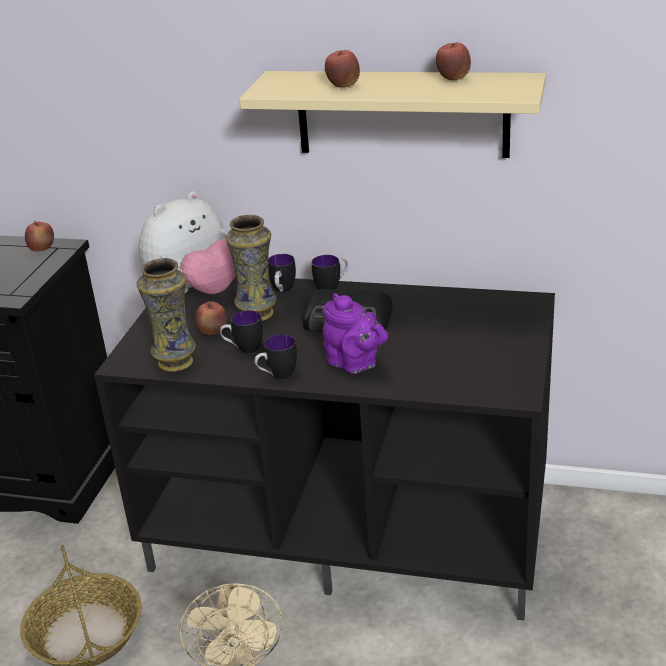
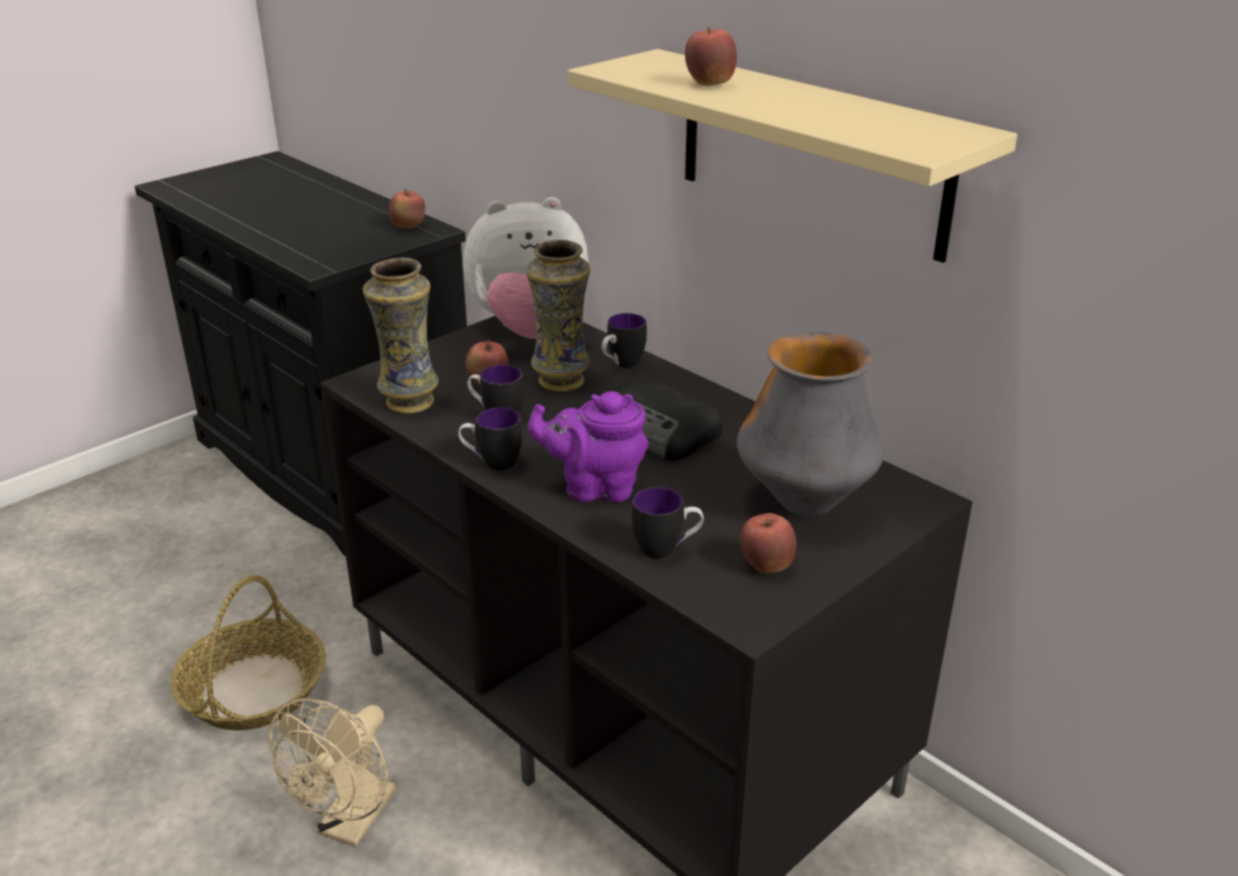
camera: 30 degrees right, 0 degrees up
(332, 288) = (682, 383): mug -> mug (666, 549)
(355, 364) = (595, 487): purple teapot -> purple teapot turned 105 degrees clockwise
(453, 79) = (866, 109): apple -> apple (766, 566)
(476, 327) = (804, 504): none -> vase

